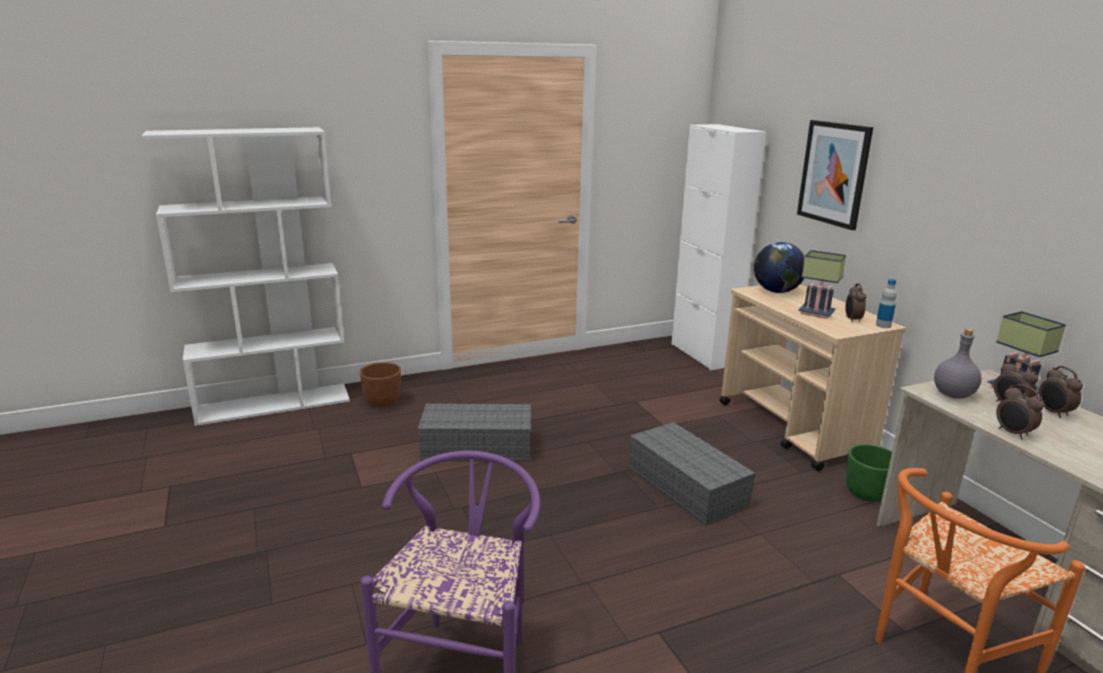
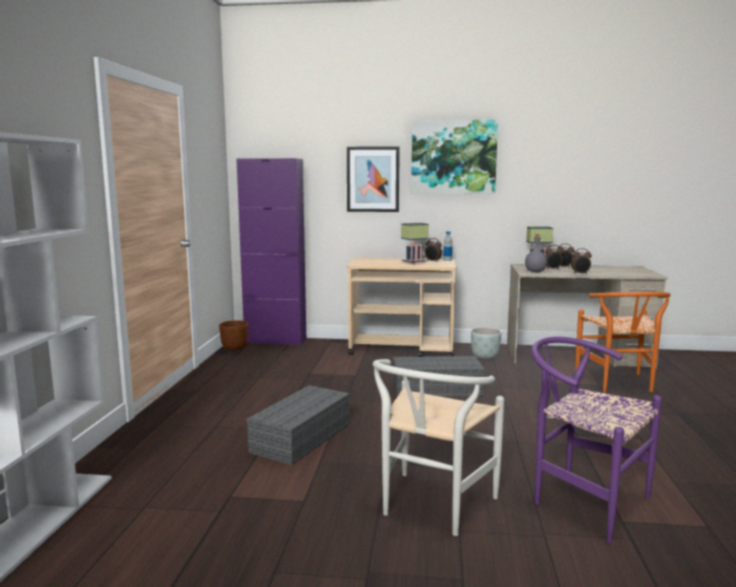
camera: 60 degrees left, 10 degrees down
(383, 402) = (146, 461): brown planter -> brown planter (234, 348)
(386, 556) = (431, 508): none -> white chair
(703, 354) = (275, 341): white cabinet -> purple cabinet
(776, 291) = (368, 261): globe -> none
(868, 495) = (485, 357): green planter -> grey planter
(944, 155) = (453, 157): none -> picture

